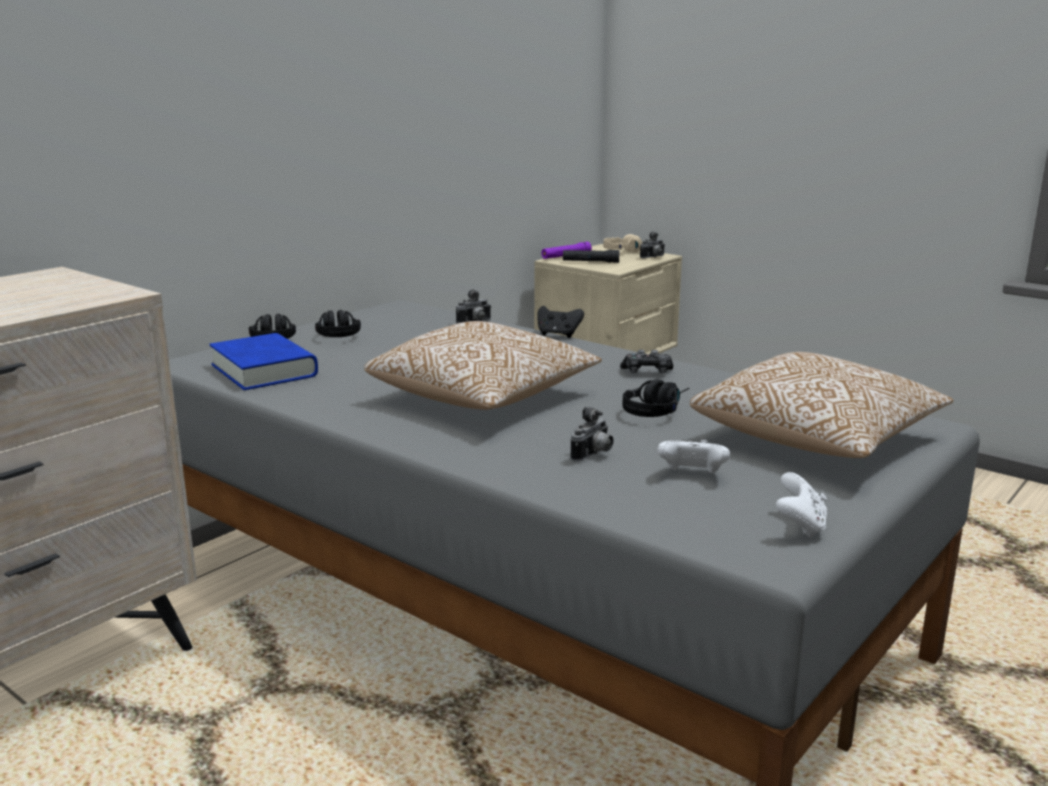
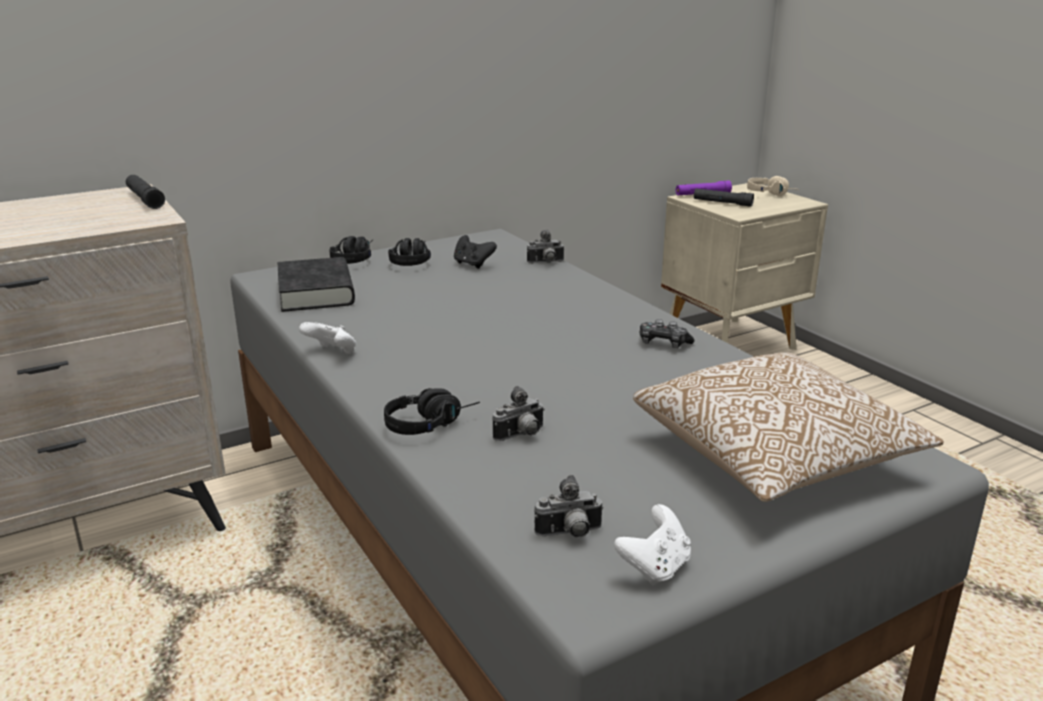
camera: 20 degrees right, 5 degrees up
(80, 279) = (145, 199): none -> black flashlight
(264, 370) = (316, 292): blue book -> black book
(483, 398) = (477, 351): pillow -> none
(558, 335) = (613, 287): black game controller -> black game controller (473, 264)
(653, 257) = (794, 203): camera -> camera (569, 534)
(656, 410) = (631, 392): black headphones -> black headphones (431, 423)
(692, 475) = (597, 479): white game controller -> white game controller (332, 353)

